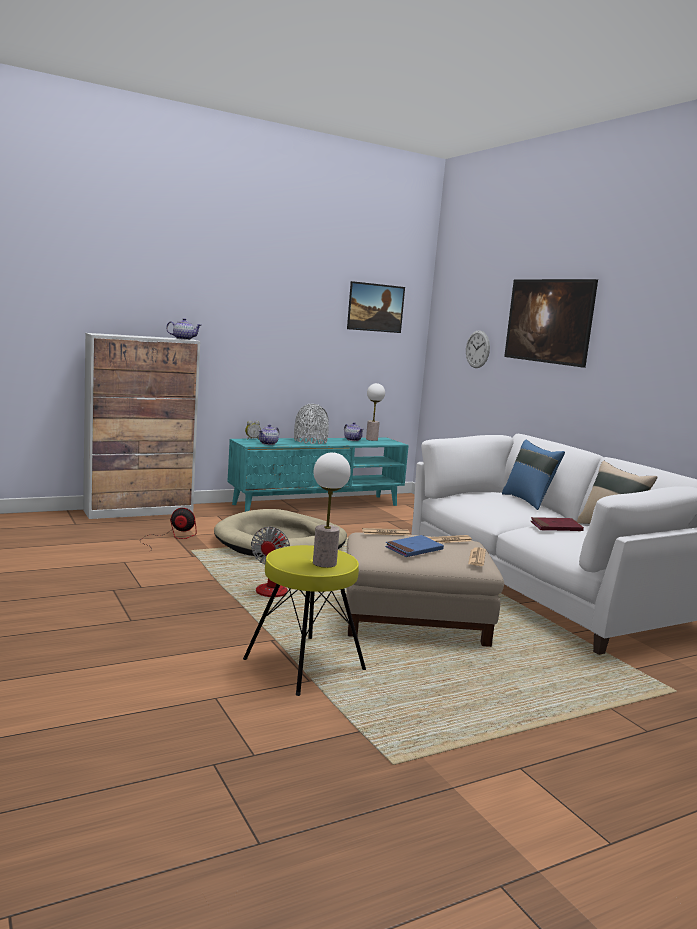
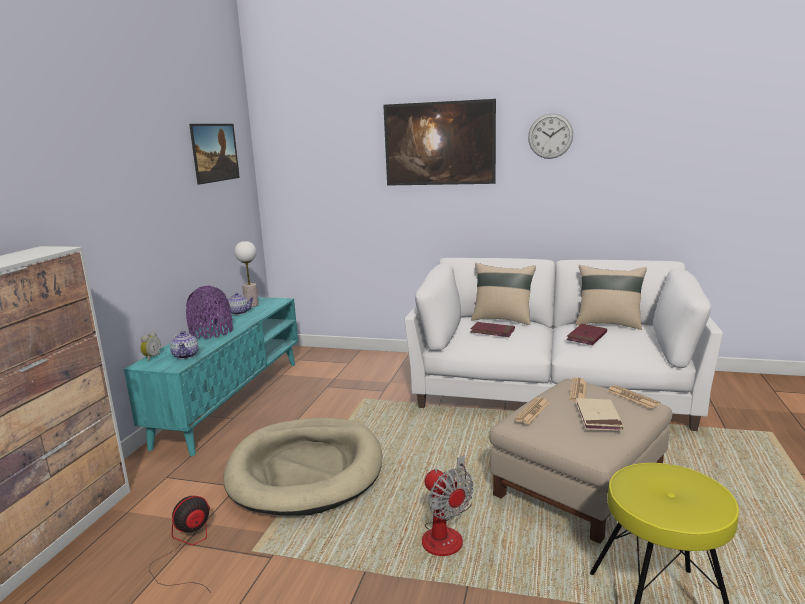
camera: 45 degrees left, 5 degrees up
(183, 339) = (49, 250): teapot -> none
(310, 441) = (211, 332): grey vase -> purple vase
(325, 563) = (702, 492): table lamp -> none
(414, 549) = (598, 417): blue book -> beige book
(477, 349) = (343, 181): wall clock -> wall clock (550, 136)
(491, 501) = (492, 331): none -> red book
(528, 501) = (502, 319): blue pillow -> beige pillow

